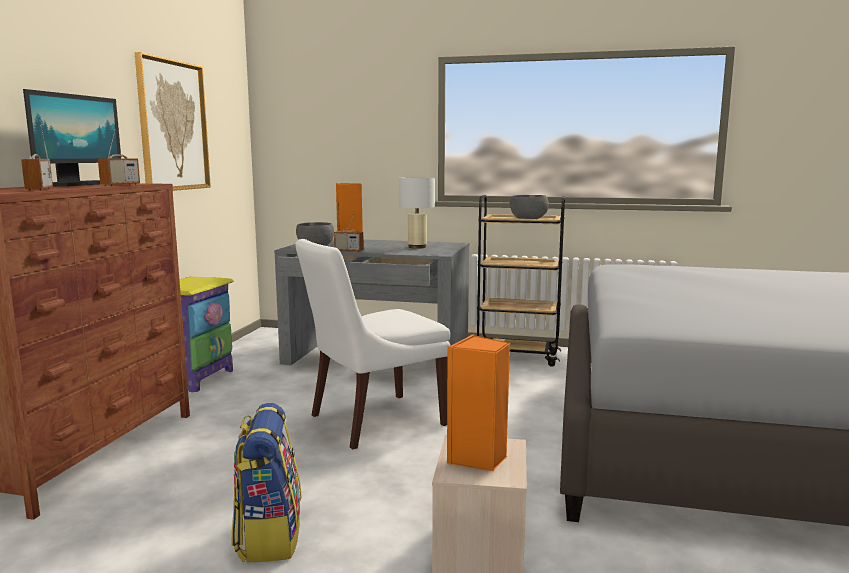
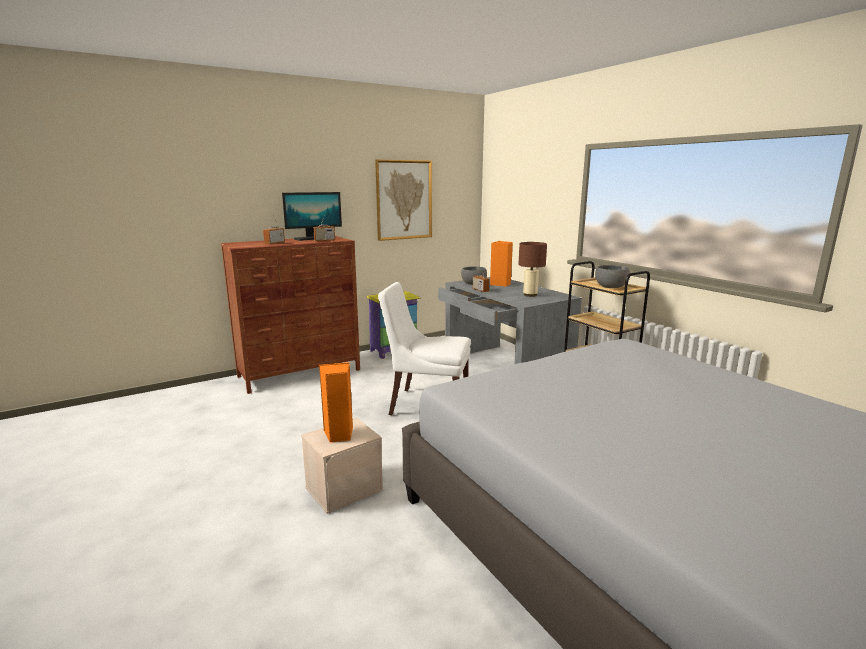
camera: 45 degrees right, 5 degrees up
(268, 536) = (291, 437): backpack -> none
(416, 247) = (530, 295): white table lamp -> brown table lamp

